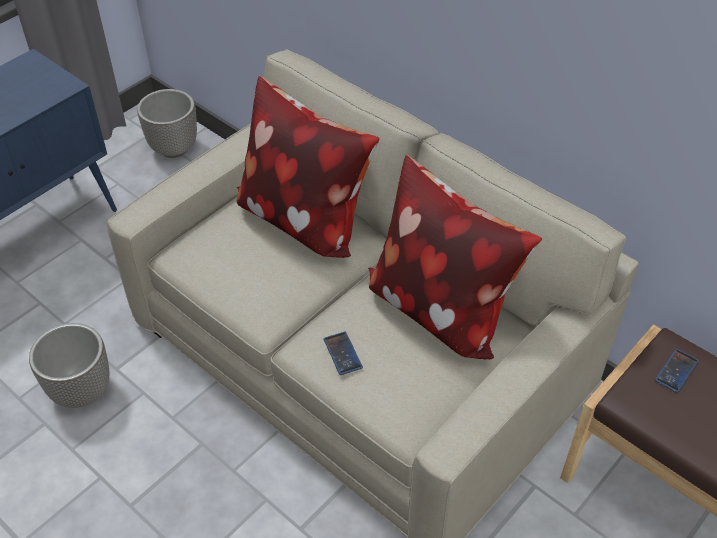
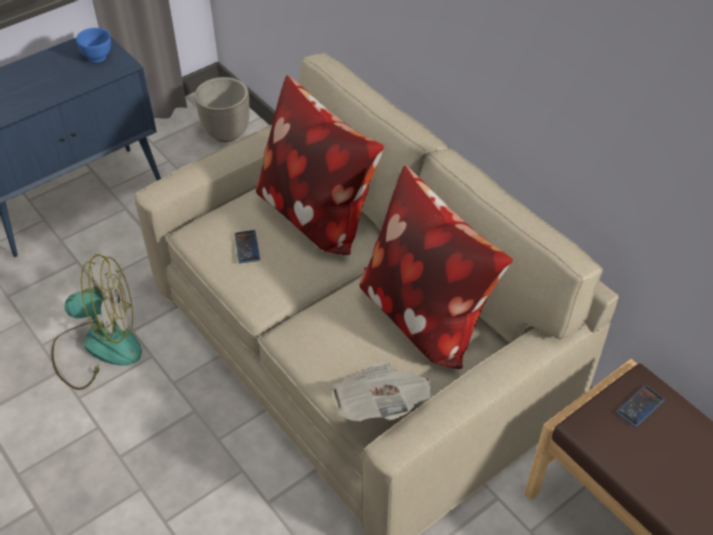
camera: 10 degrees right, 0 degrees up
(37, 80) = (98, 57): none -> blue bowl
(82, 391) = (98, 346): planter -> fan
(342, 353) = (323, 344): phone -> phone (247, 247)
(416, 409) = (379, 405): none -> newspaper

